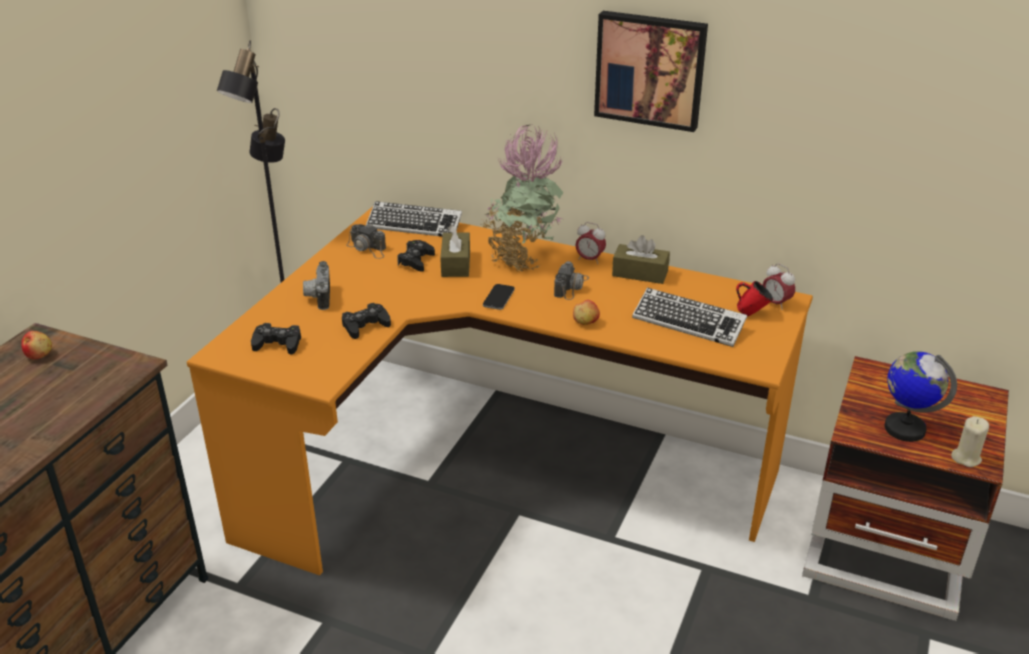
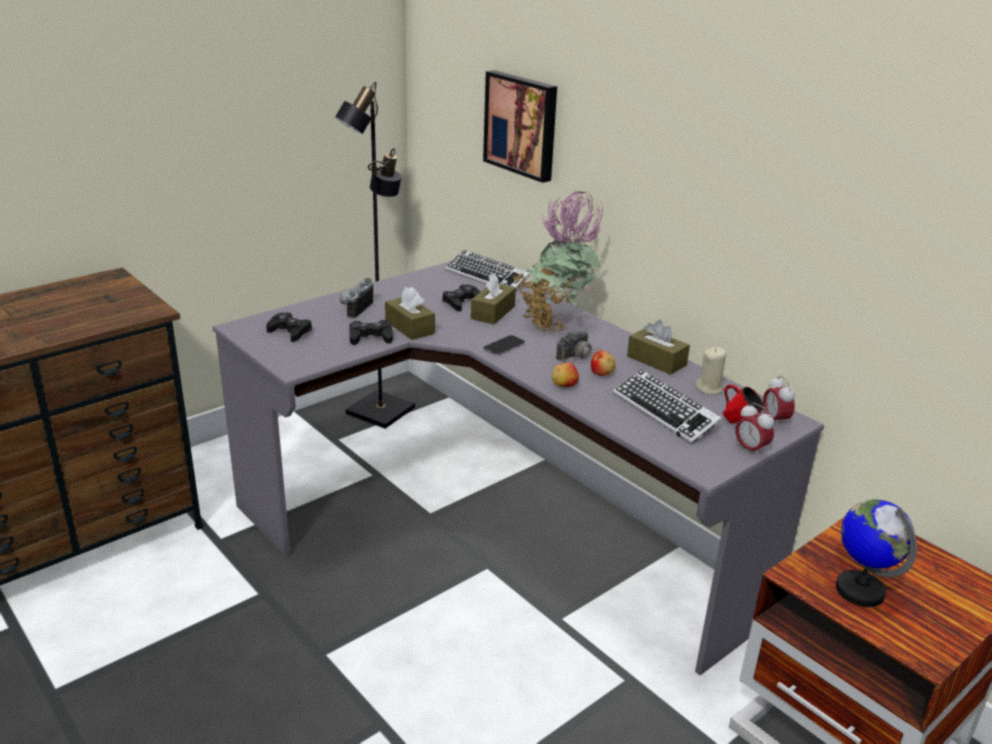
camera: 25 degrees right, 5 degrees down
(39, 355) = (101, 287): apple -> apple (602, 373)
(367, 248) = (431, 284): camera -> none
(392, 303) = (409, 327): none -> brown tissue box
(496, 470) = (495, 525): orange desk -> grey desk
(589, 259) = (618, 338): alarm clock -> alarm clock (750, 449)
(650, 69) = (697, 150): picture -> picture (522, 125)
(966, 458) = (913, 643): beige candle -> beige candle (709, 388)

